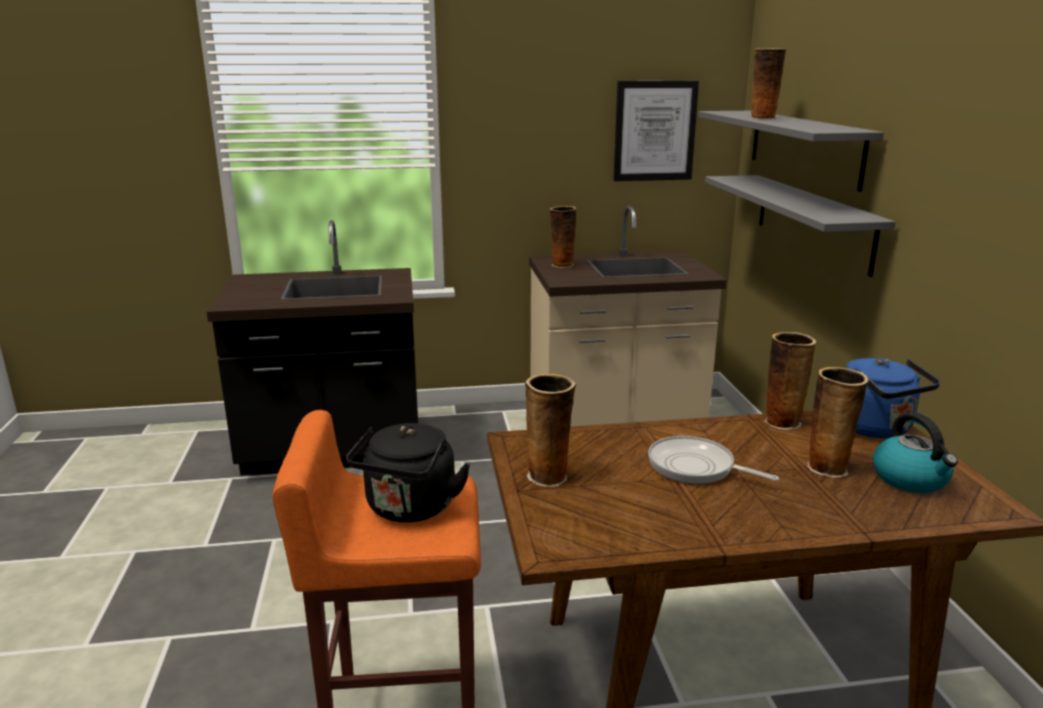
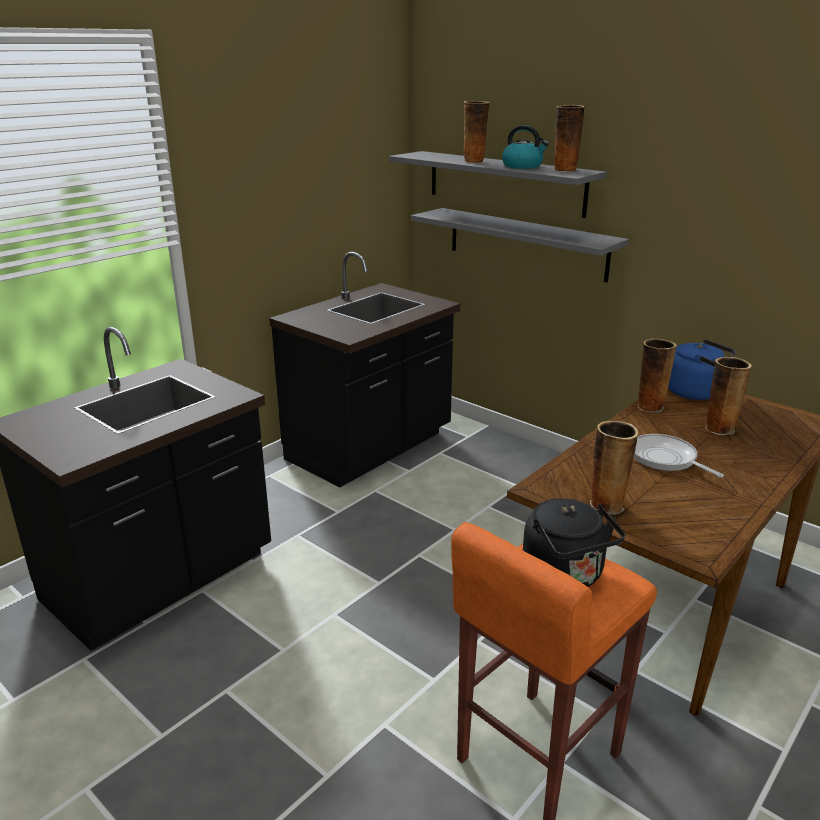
camera: 40 degrees left, 5 degrees up
(561, 265) = (315, 320): vase -> vase (565, 170)
(615, 420) = (371, 448): beige counter -> black counter
(654, 131) = (351, 177): picture -> none
(695, 467) = (665, 459): frying pan -> frying pan turned 60 degrees clockwise
(911, 479) = (761, 419): kettle -> kettle (523, 166)

